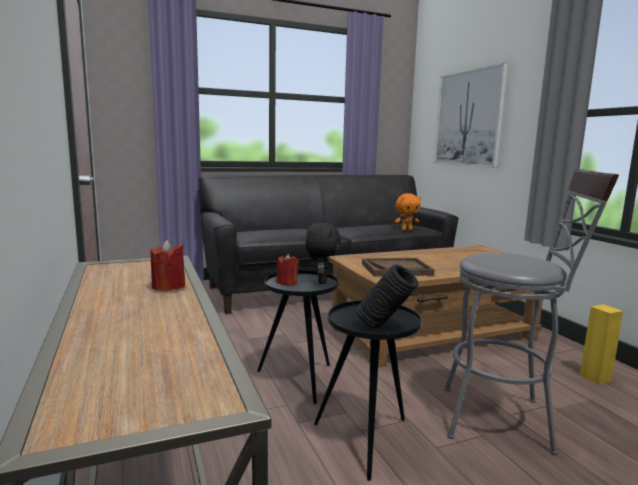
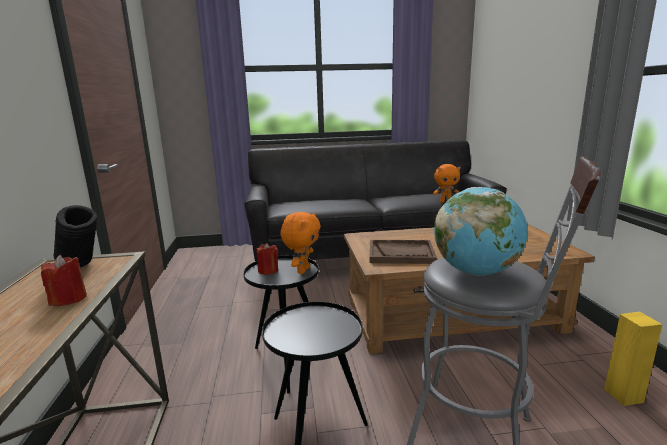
camera: 15 degrees right, 5 degrees up
(321, 281) = (302, 270): black plush toy -> orange plush toy
(385, 328) = (313, 343): black vase -> black vase (82, 268)
(468, 118) = (521, 79): picture -> none
(509, 261) = (476, 272): none -> globe

